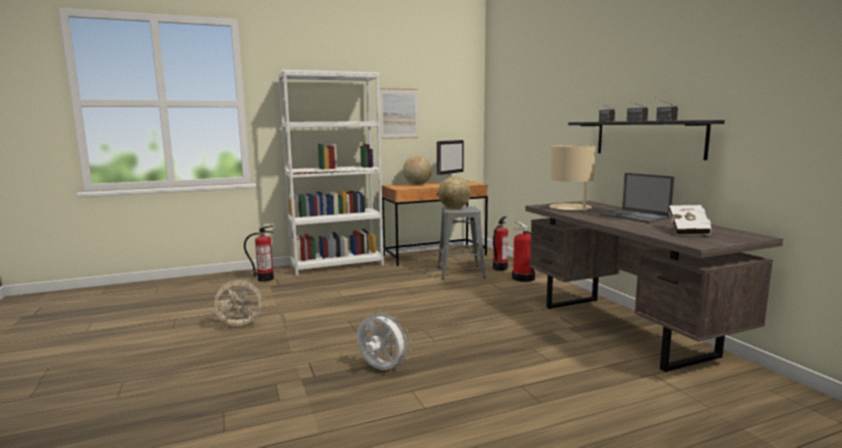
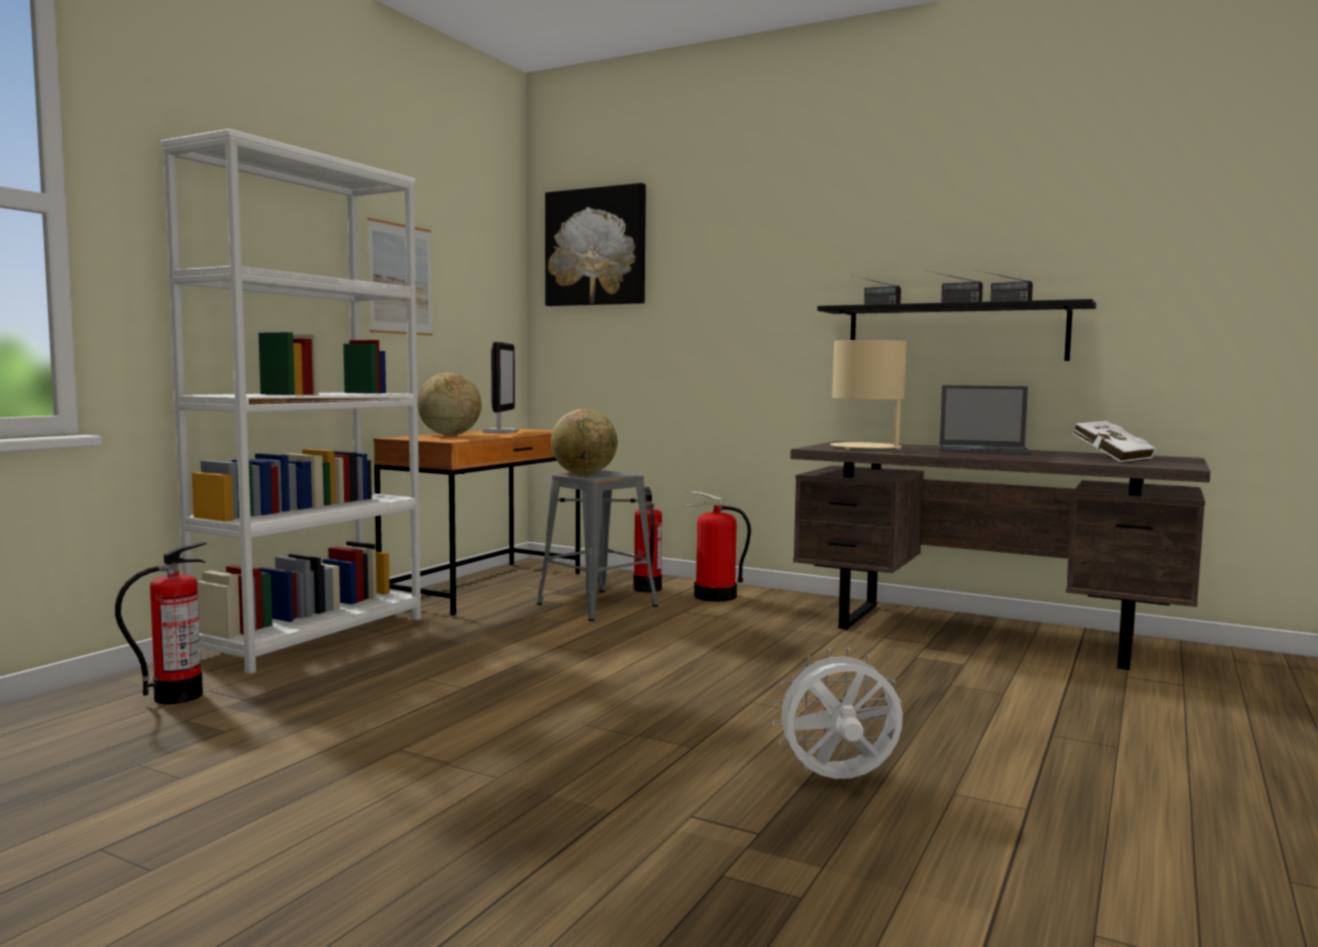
camera: 40 degrees left, 5 degrees down
(240, 326) = (357, 803): beige fan -> none
(505, 88) = (596, 247): none -> picture

